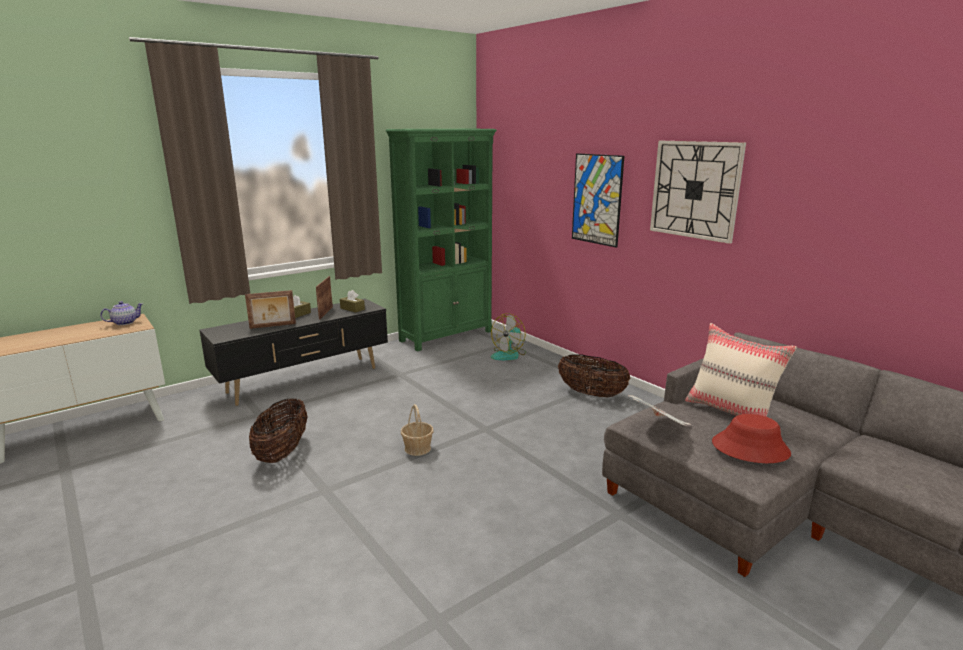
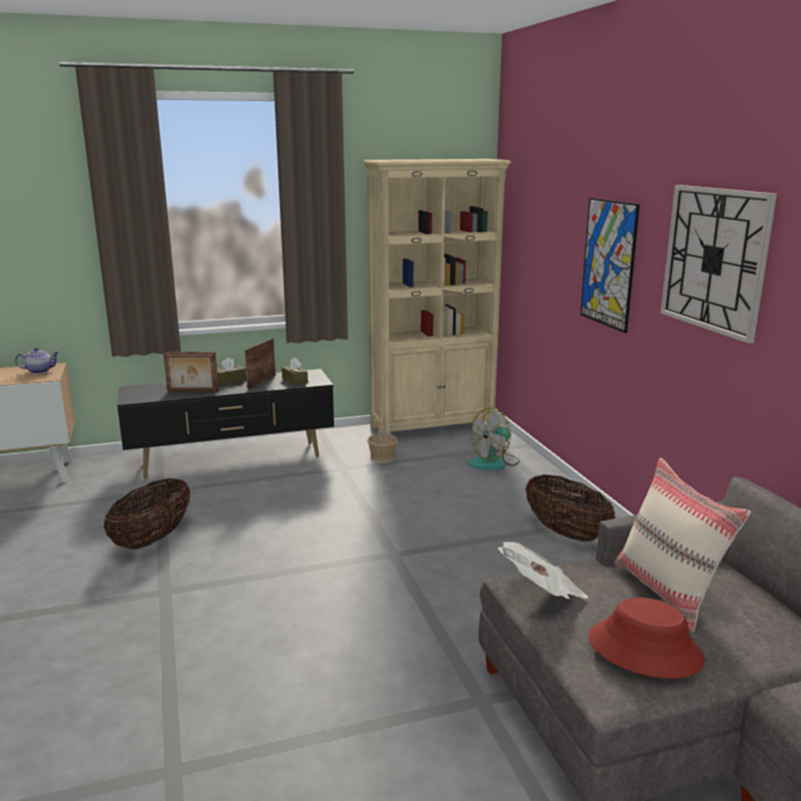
camera: 20 degrees right, 0 degrees up
(417, 448) = (296, 563): basket -> basket (382, 457)
(447, 336) = (433, 427): green bookcase -> beige bookcase

